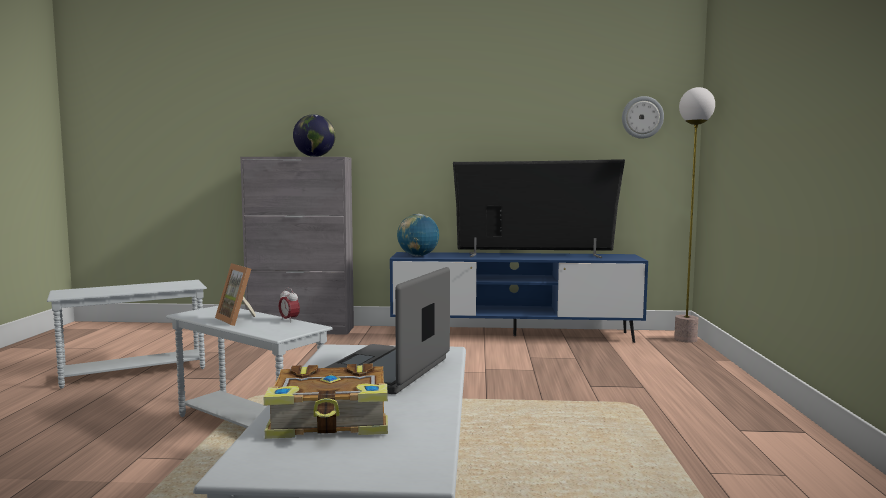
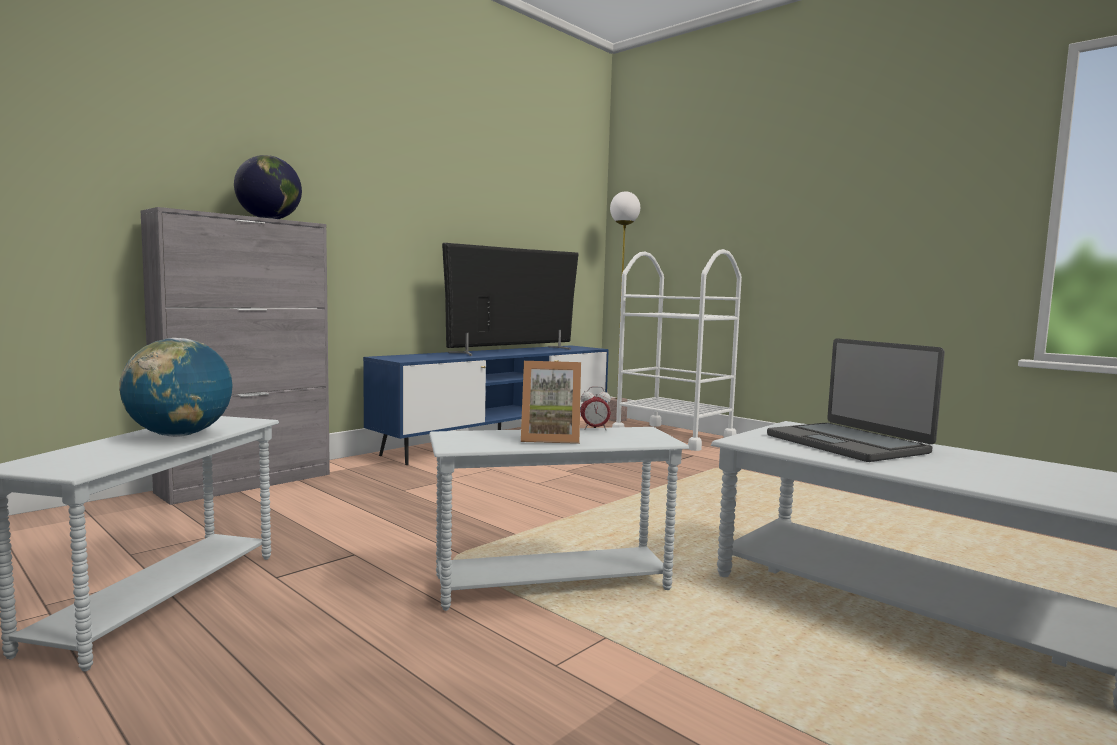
camera: 50 degrees left, 0 degrees up
(332, 420) = (998, 475): book -> none
(418, 256) = (415, 358): globe -> globe (180, 435)
(642, 117) = (572, 213): wall clock -> none
(688, 367) = (673, 436): none -> white cart

